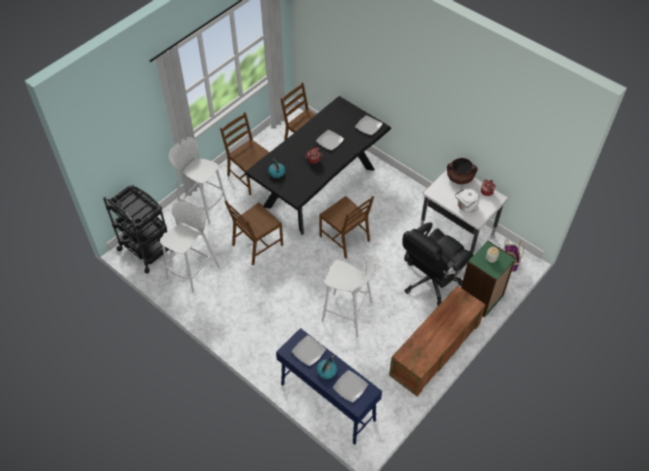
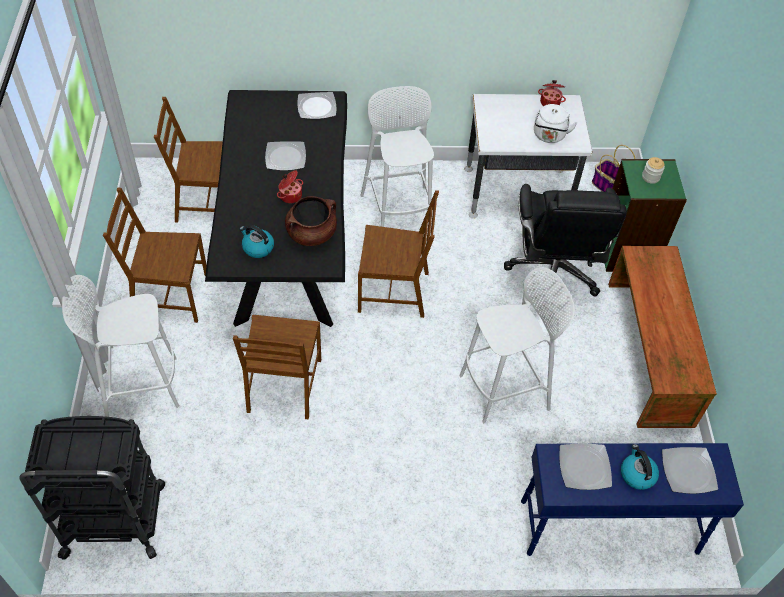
camera: 45 degrees left, 0 degrees up
(192, 271) = (225, 496): white stool -> white stool (398, 210)
(460, 178) = (501, 105): brown cooking pot -> brown cooking pot (311, 234)

